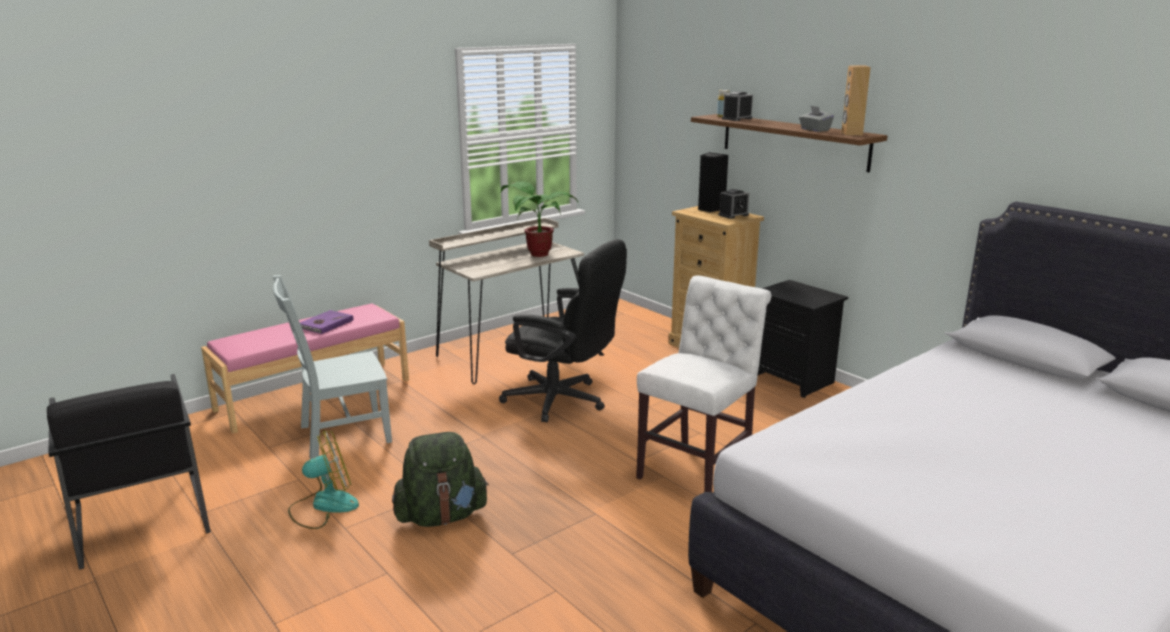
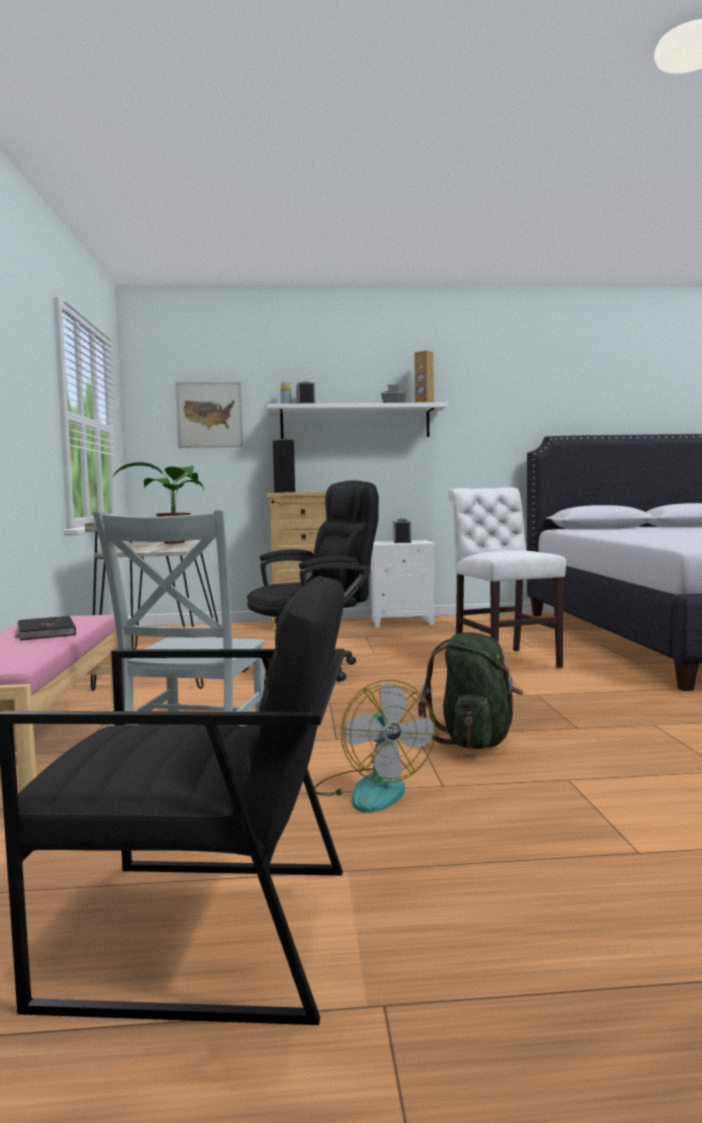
camera: 55 degrees left, 15 degrees down
(324, 506) = (371, 789): fan -> fan turned 150 degrees clockwise
(325, 324) = (44, 632): purple book -> black book
(672, 114) = (209, 415): none -> picture
(733, 215) = (315, 491): alarm clock -> alarm clock (402, 542)
(793, 141) = (355, 422): brown shelf -> white shelf
(794, 379) = (402, 621): black nightstand -> white nightstand

